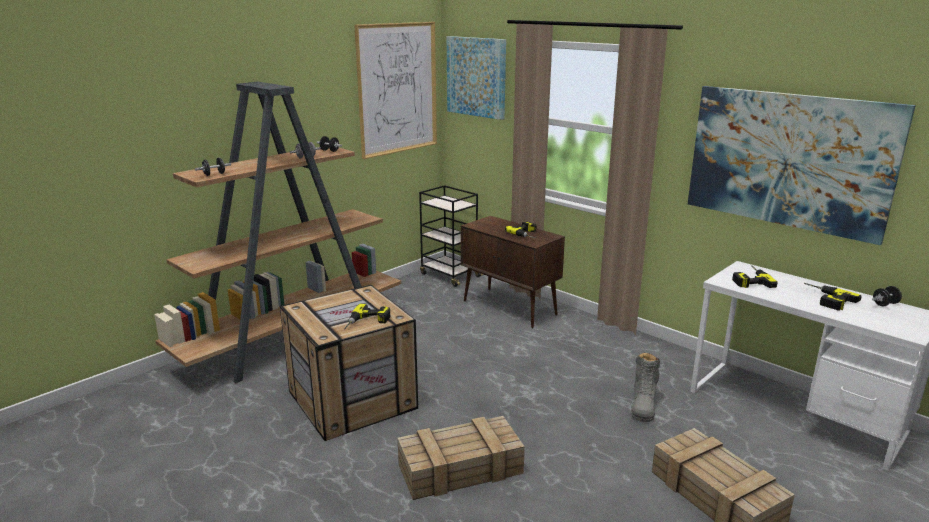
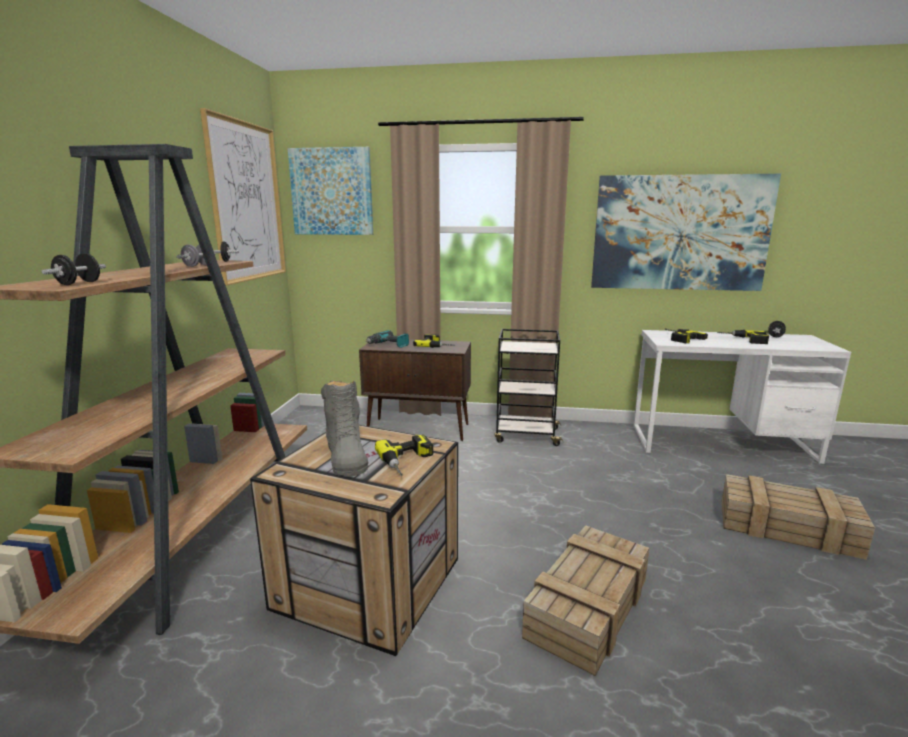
camera: 35 degrees left, 5 degrees down
(449, 275) = (322, 416): black cart -> black cart (526, 435)
(489, 225) = (388, 345): none -> power drill
(643, 405) = (634, 475): grey boot -> grey boot (346, 456)

